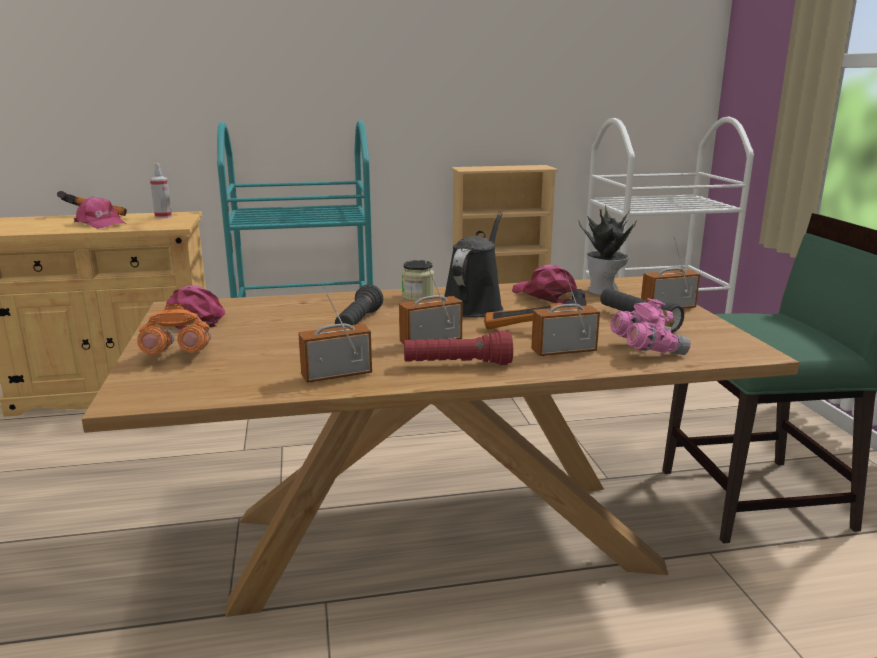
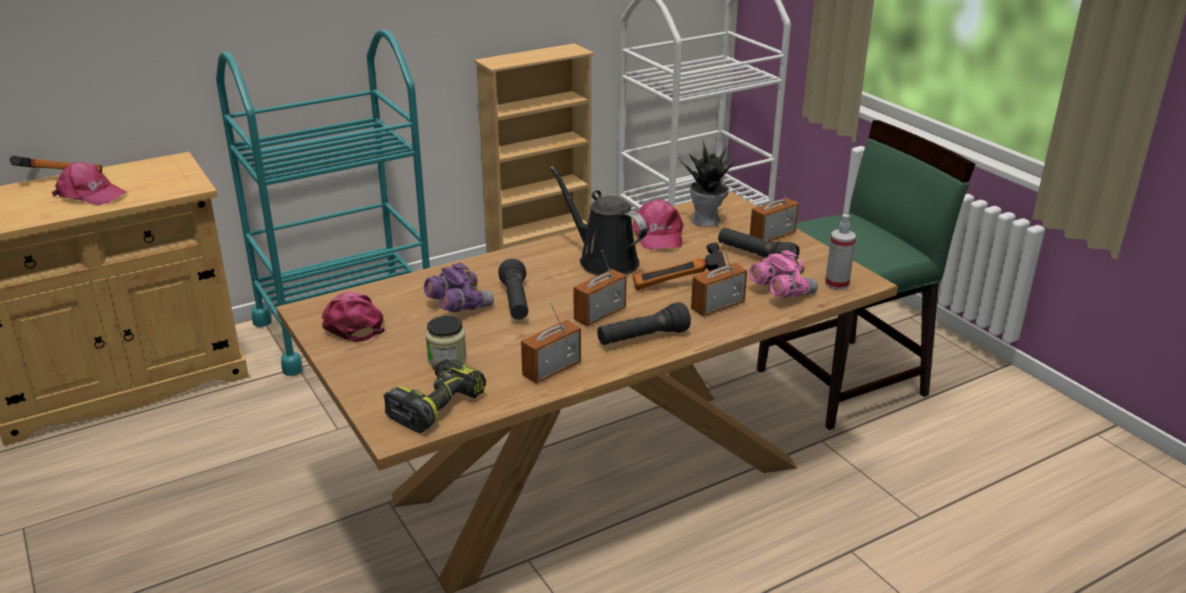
camera: 20 degrees left, 10 degrees up
(163, 217) = (155, 170): spray bottle -> spray bottle (837, 284)
(177, 355) = (384, 373): orange binoculars -> none
(192, 384) = (436, 404): none -> power drill
(303, 319) = (458, 306): none -> purple binoculars
(418, 297) = (542, 256): jar -> jar (447, 359)
(457, 365) = (642, 338): red flashlight -> black flashlight
(474, 306) = (604, 260): black watering can -> black watering can turned 45 degrees counterclockwise
(545, 295) = (658, 235): pink cap -> pink cap turned 135 degrees counterclockwise

